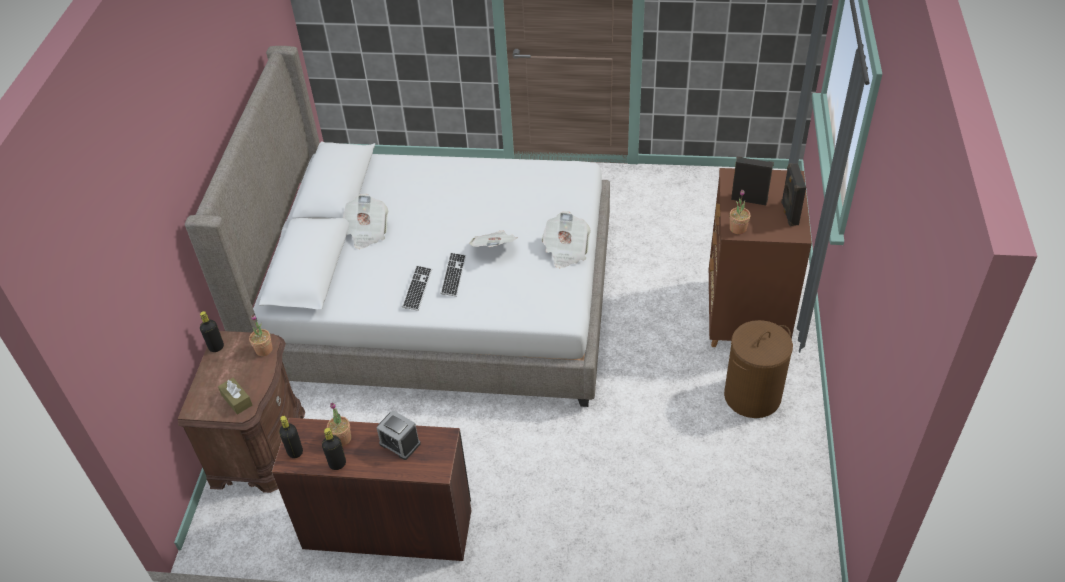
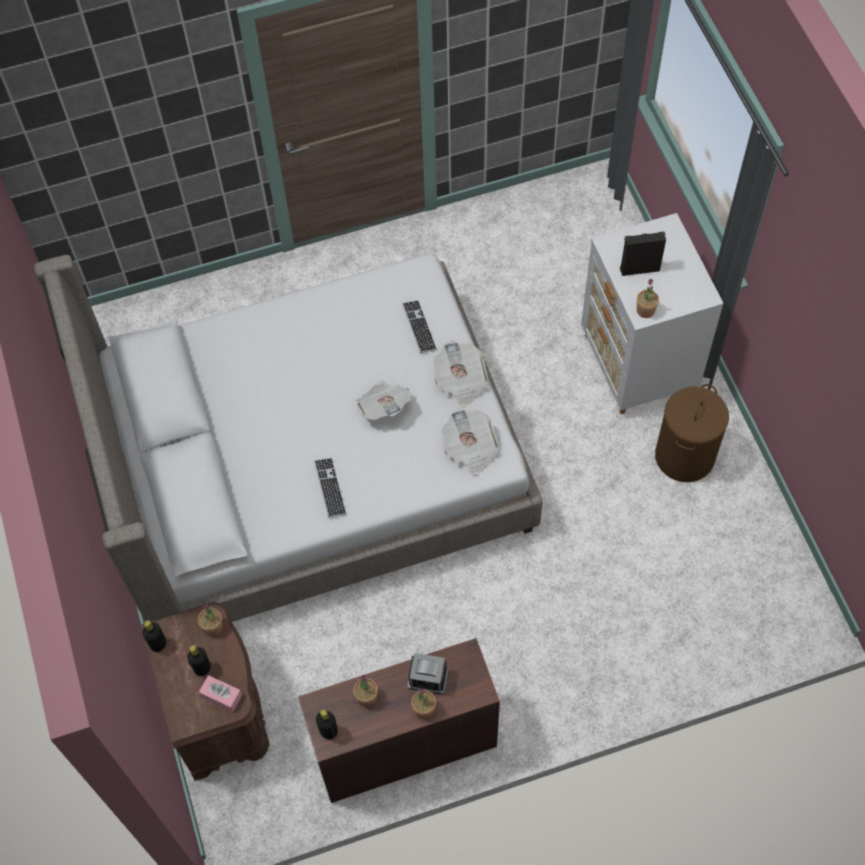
camera: 25 degrees left, 15 degrees up
(237, 400) = (221, 696): brown tissue box -> pink tissue box
(337, 464) = (379, 726): black bottle -> black bottle (202, 668)
(367, 231) = (231, 436): newspaper -> newspaper (470, 449)
(382, 465) = (424, 709): none -> potted plant
(453, 275) = (359, 457): keyboard -> keyboard (419, 327)
(746, 316) = (638, 364): brown dresser -> white dresser
(789, 213) = (686, 273): black speaker -> none

